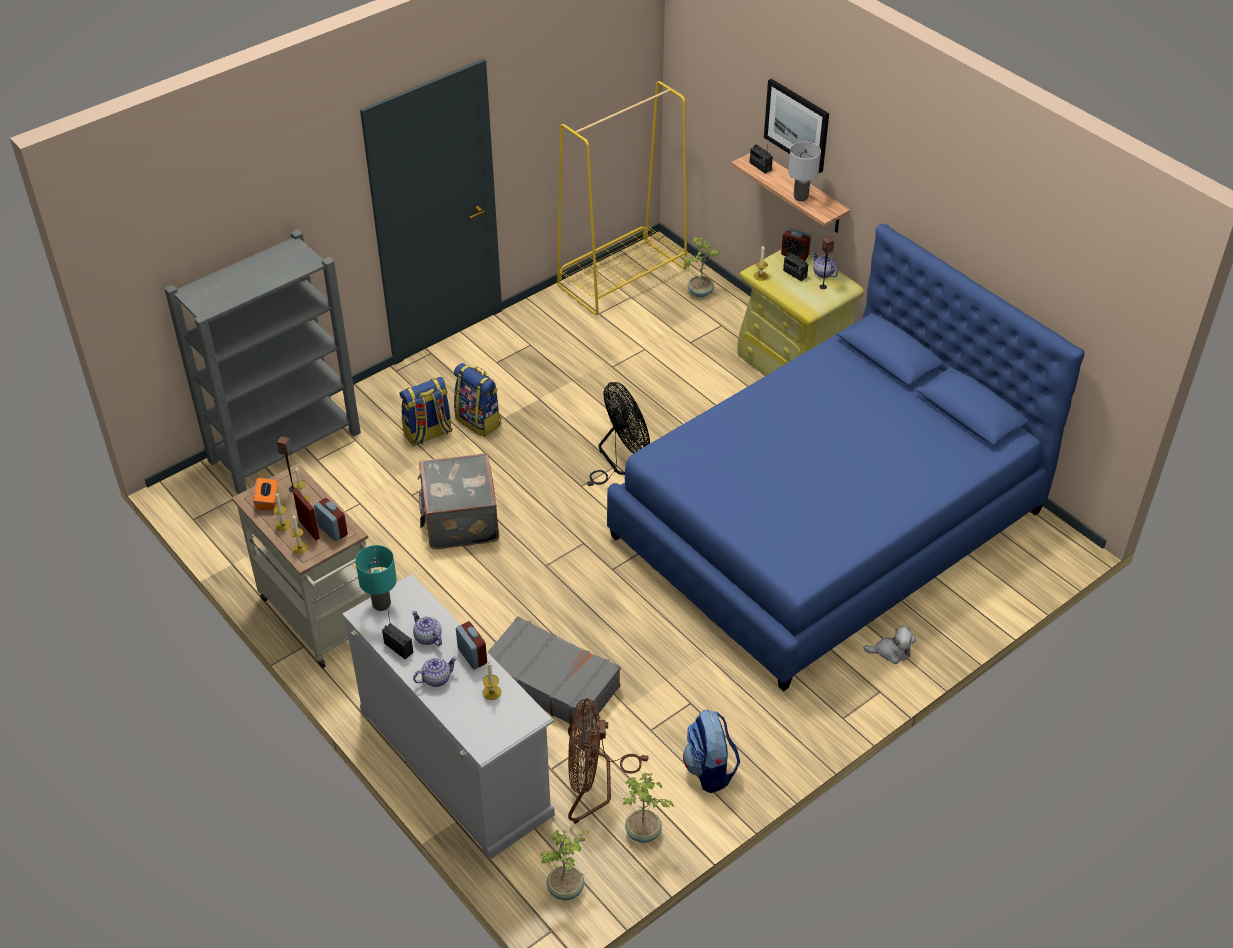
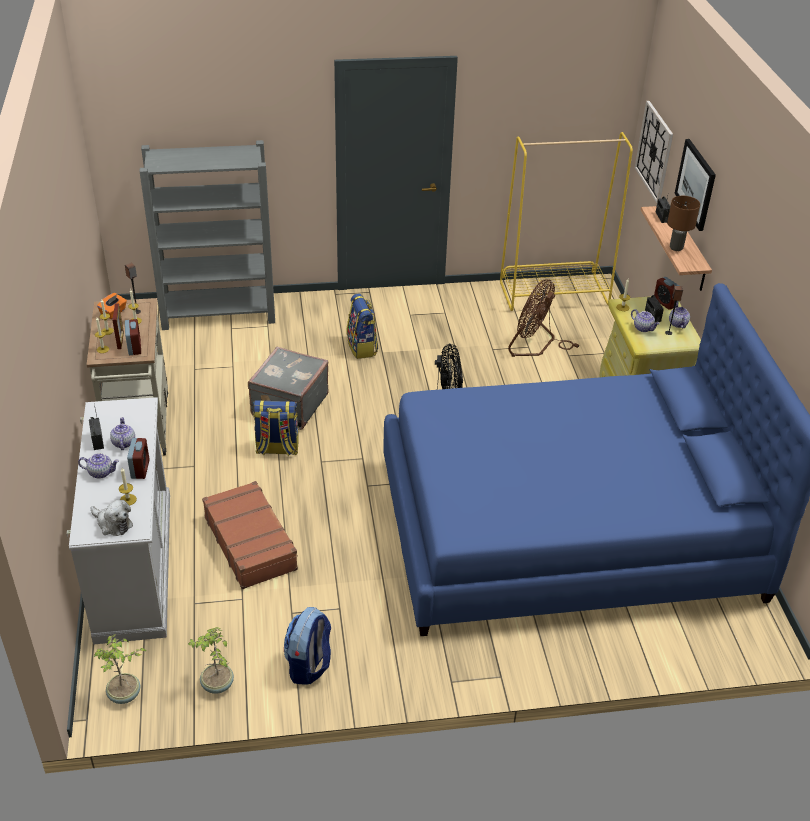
camera: 30 degrees right, 5 degrees down
(382, 604) = (117, 408): turquoise table lamp -> none
(428, 434) = (319, 341): backpack -> backpack (277, 449)
(551, 682) = (251, 543): grey suitcase -> brown suitcase
(594, 777) = (219, 626): brown fan -> brown fan (539, 342)
(699, 292) = (606, 324): potted plant -> none
(709, 94) = (654, 151): none -> wall clock
(797, 291) = (643, 328): none -> teapot
(801, 197) = (677, 248): white table lamp -> brown table lamp
(891, 651) = (538, 650): plush toy -> plush toy (113, 524)

